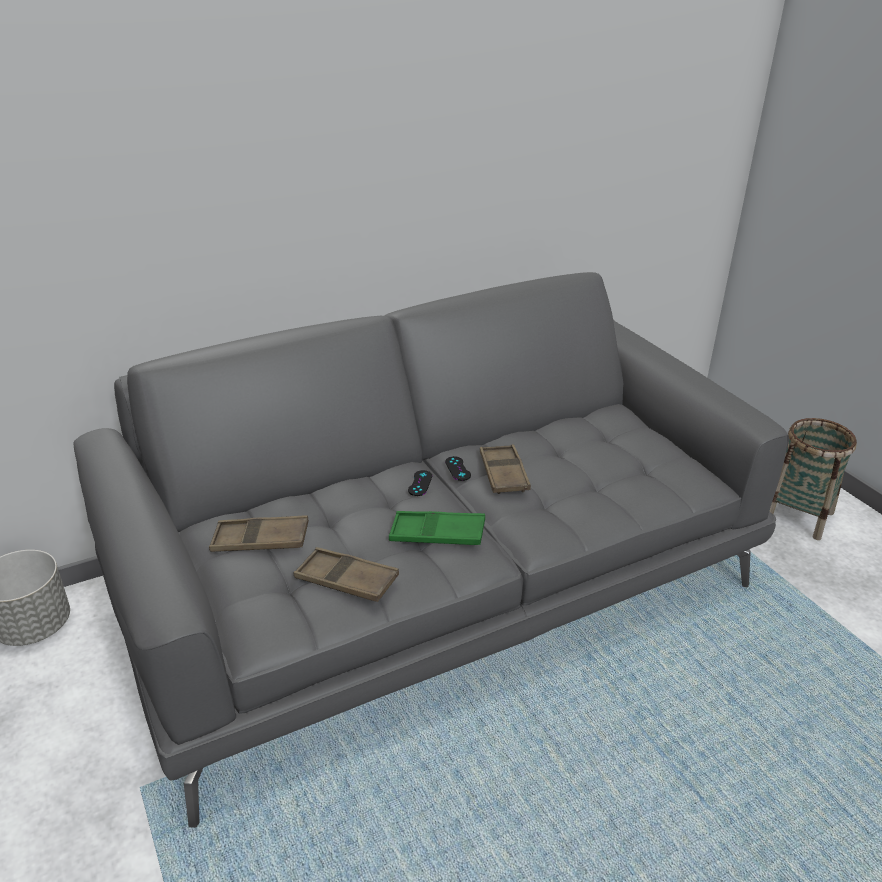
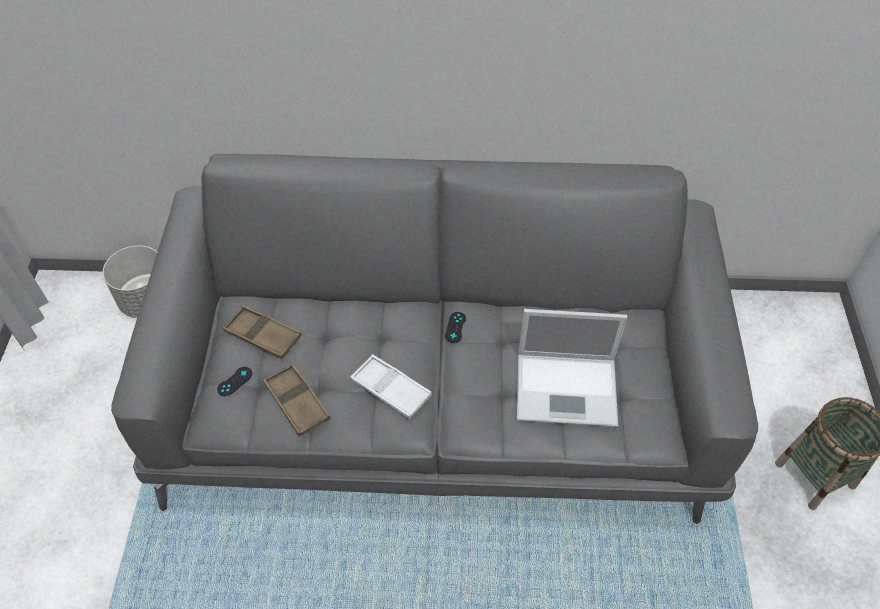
camera: 30 degrees right, 20 degrees up
(420, 483) = (415, 330): black game controller -> black game controller (234, 381)
(437, 534) = (390, 389): green tray -> white tray
(503, 474) = (487, 350): brown tray -> none
(600, 475) = (568, 389): none -> laptop

